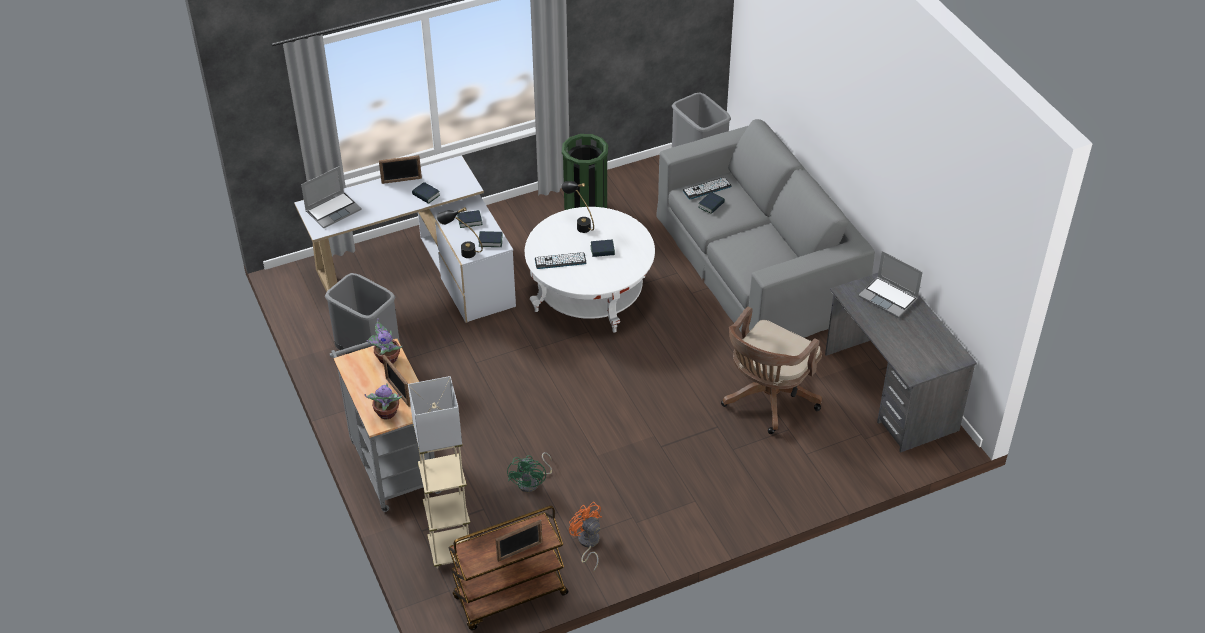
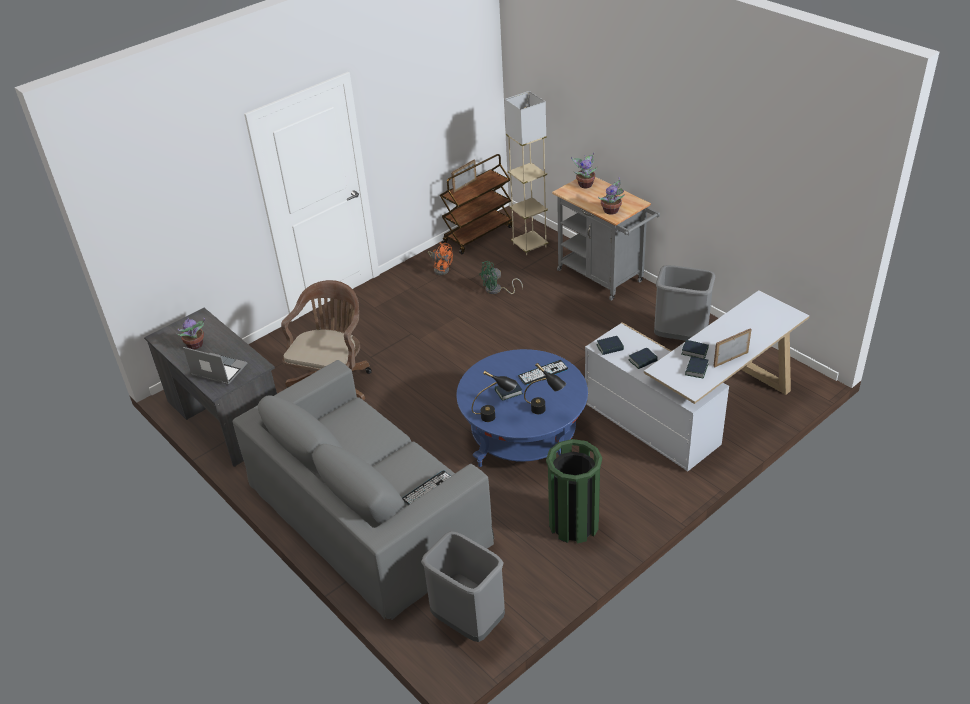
camera: 165 degrees right, 5 degrees down
(333, 210) = (766, 317): laptop -> none
(398, 392) = (587, 196): picture frame -> none
(461, 252) = (629, 332): black table lamp -> black table lamp (495, 416)
(532, 482) = (497, 290): green fan -> green fan turned 105 degrees counterclockwise
(590, 293) = (523, 435): white coffee table -> blue coffee table
(711, 205) = (417, 470): book -> book (696, 369)
(915, 335) = (195, 345): none -> potted plant

